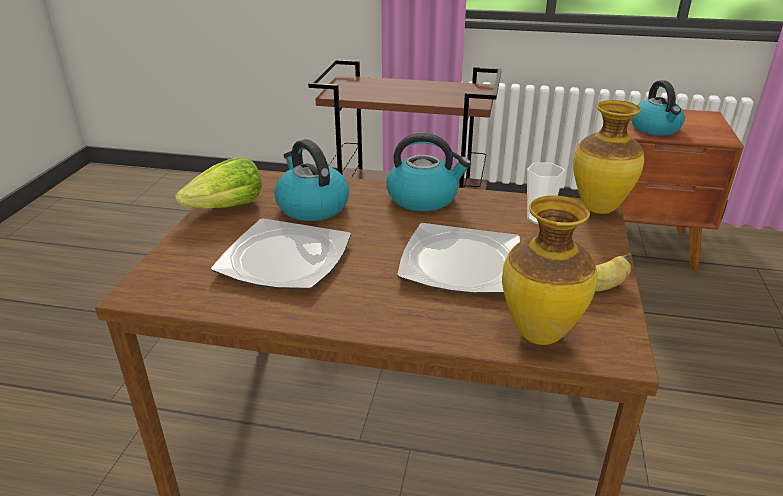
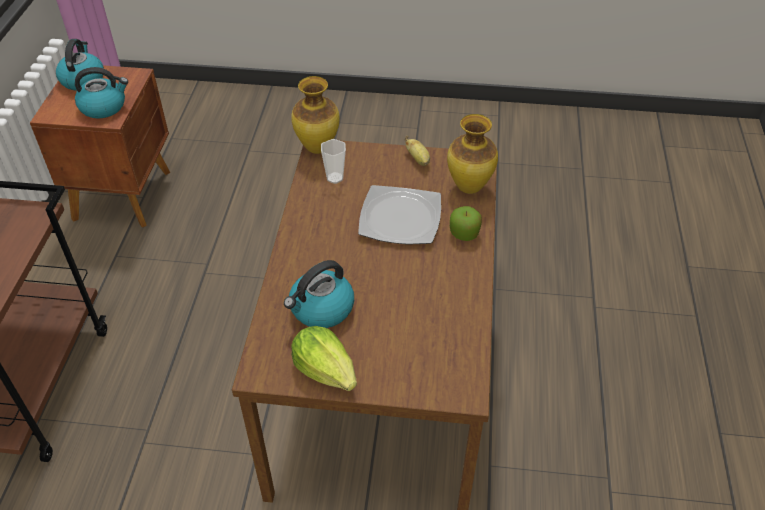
camera: 95 degrees left, 15 degrees up
(283, 259) = (408, 313): plate -> none
(424, 198) = (303, 239): kettle -> kettle (83, 79)
(425, 318) = (464, 233): none -> apple

